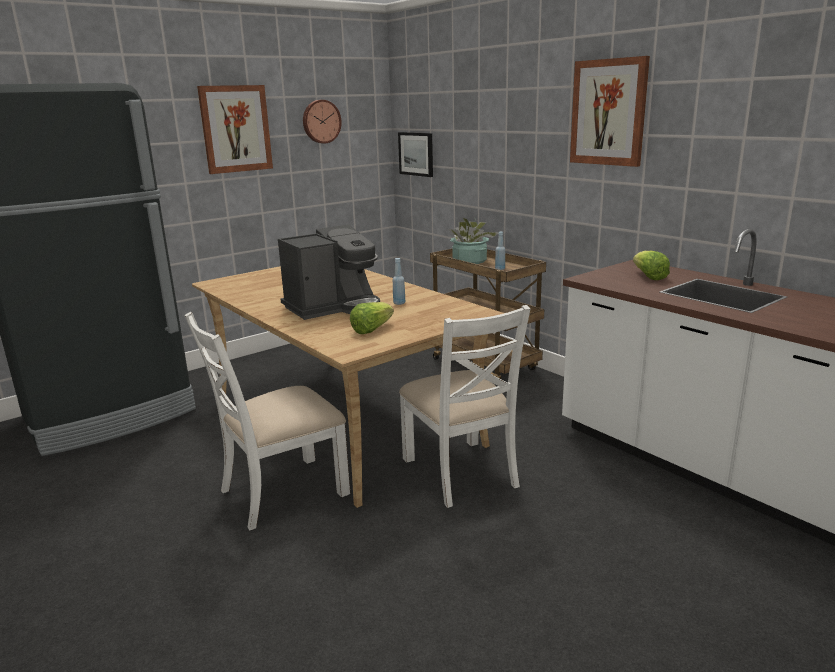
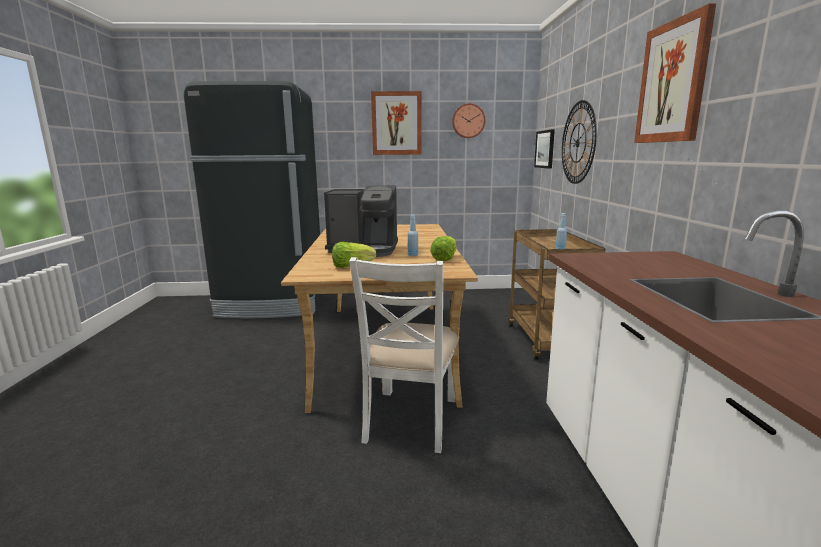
camera: 35 degrees right, 5 degrees down
(282, 491) = (281, 382): white chair -> none
(469, 261) = (546, 241): potted plant -> none
(478, 152) = (578, 143): none -> wall clock
(648, 277) = (652, 266): lettuce -> lettuce (445, 259)

